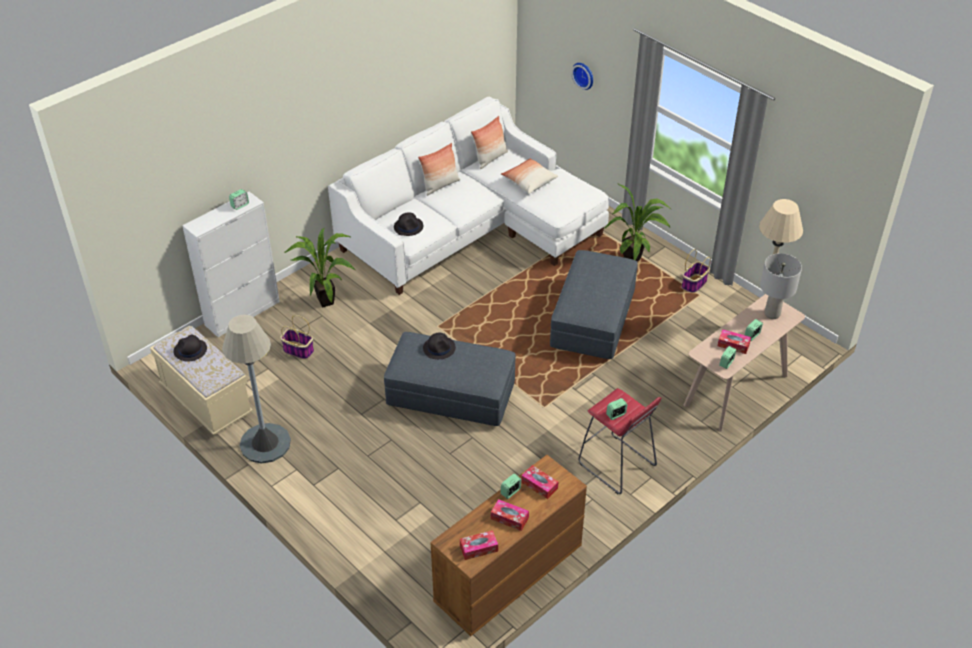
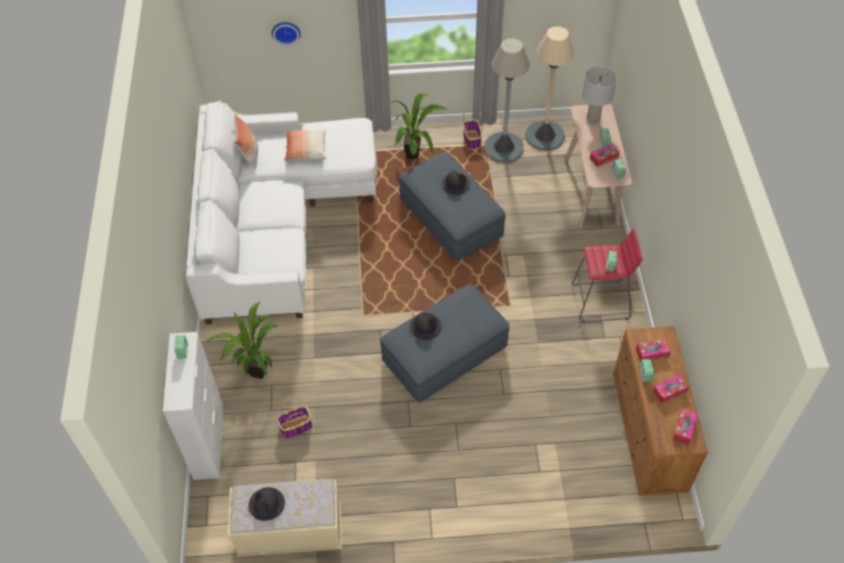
camera: 50 degrees left, 10 degrees up
(265, 443) = (381, 515): grey floor lamp -> grey floor lamp (504, 147)
(408, 227) = (273, 257): black hat -> black hat (455, 184)
(440, 185) = (245, 206): pillow -> none

